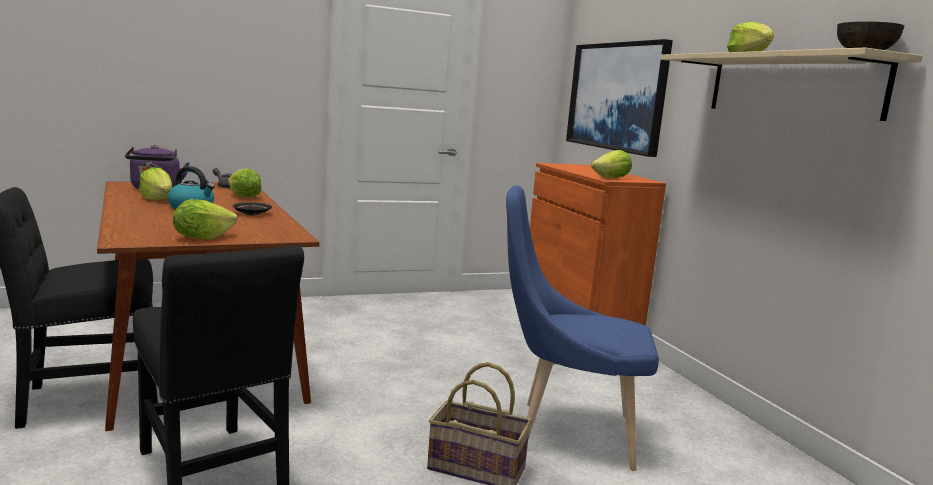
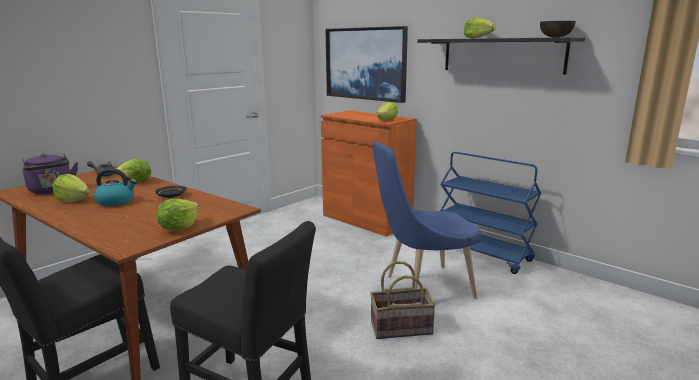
camera: 25 degrees left, 5 degrees up
(715, 420) = (483, 255): none -> blue cart
(791, 86) = (502, 55): beige shelf -> black shelf

